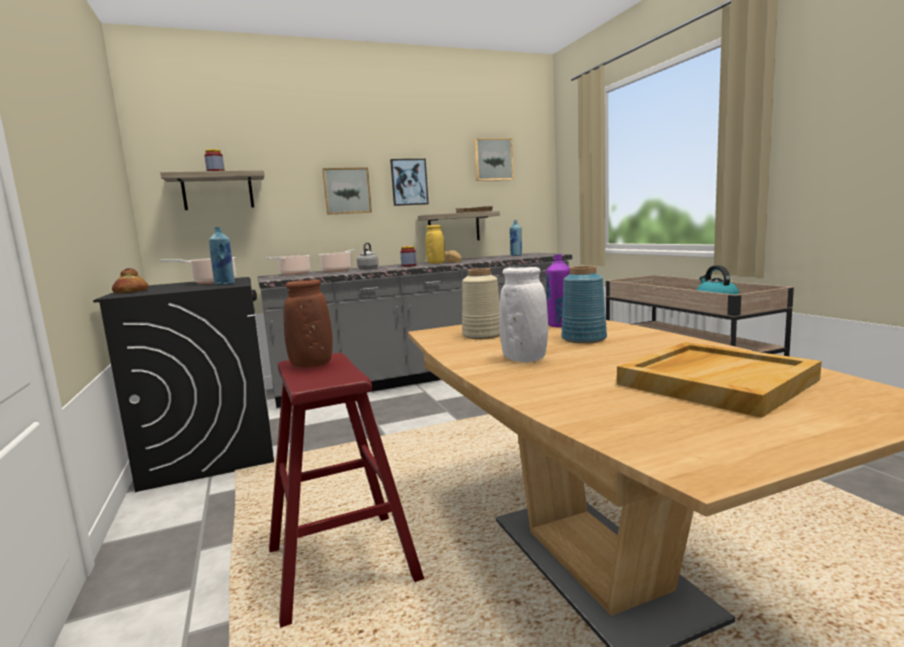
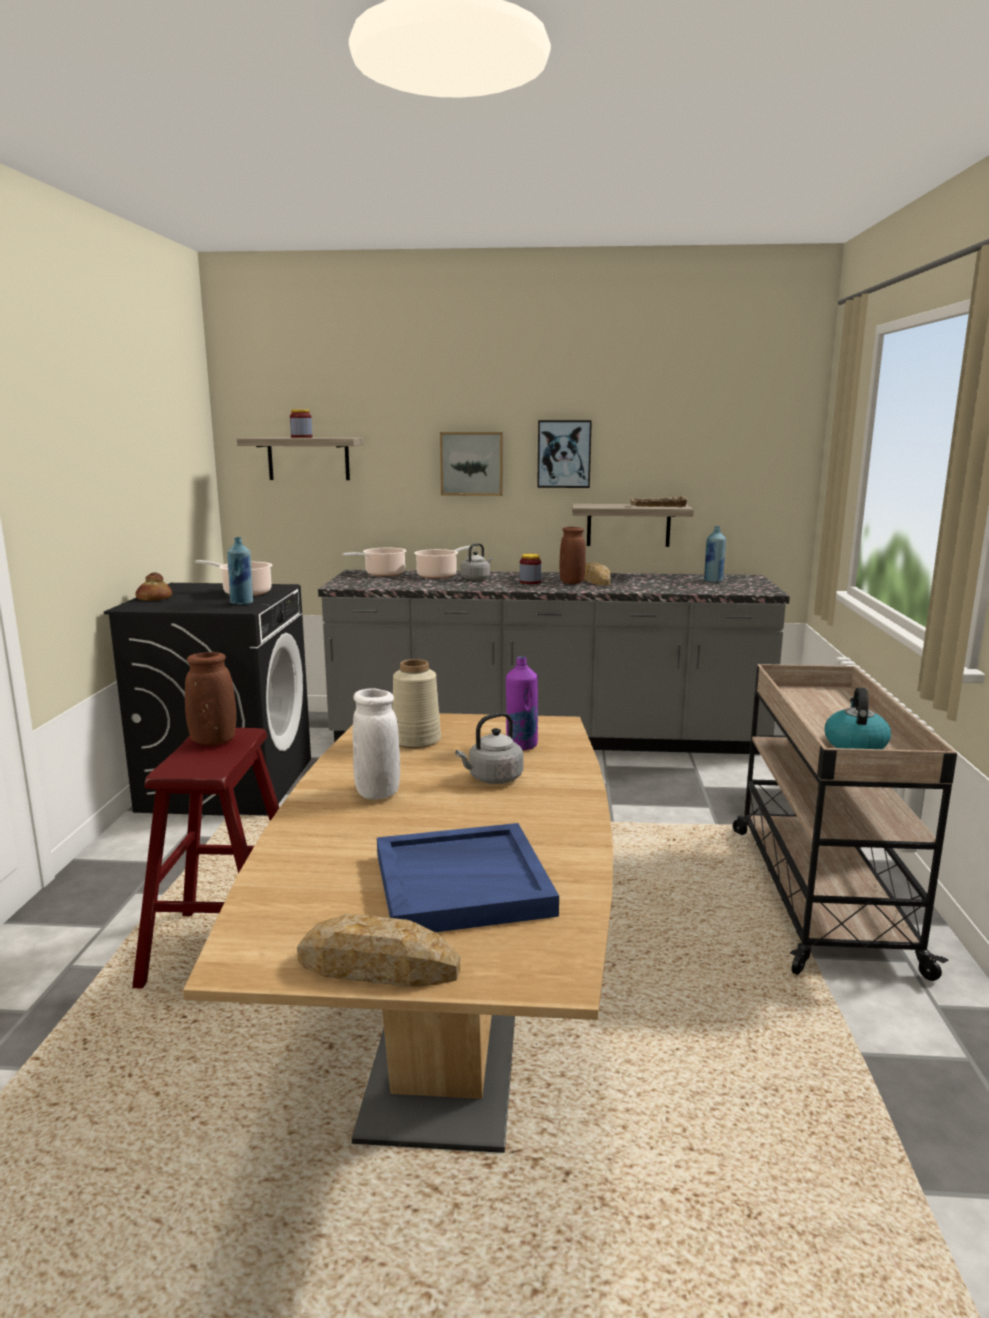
camera: 25 degrees right, 5 degrees up
(436, 263) = (571, 582): yellow vase -> brown vase
(493, 159) = (707, 422): picture -> none
(584, 339) = (492, 779): blue vase -> grey kettle
(715, 381) = (463, 883): beige tray -> blue tray
(804, 435) = (377, 966): none -> bread

